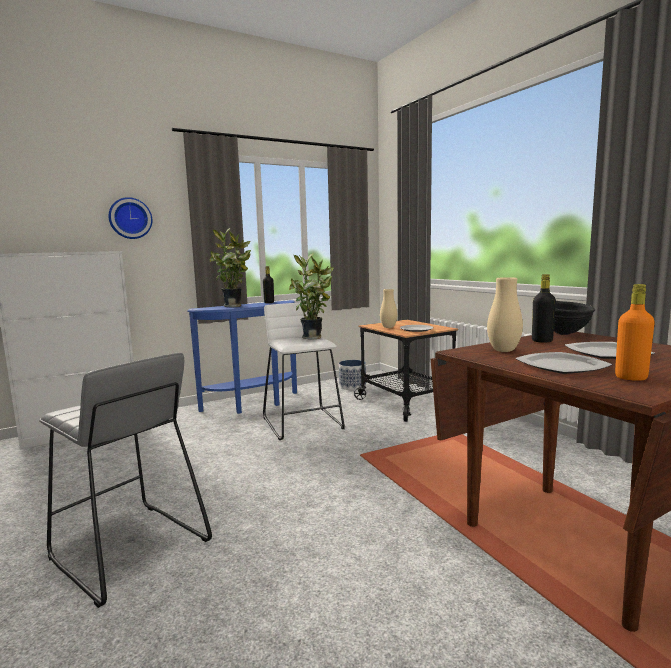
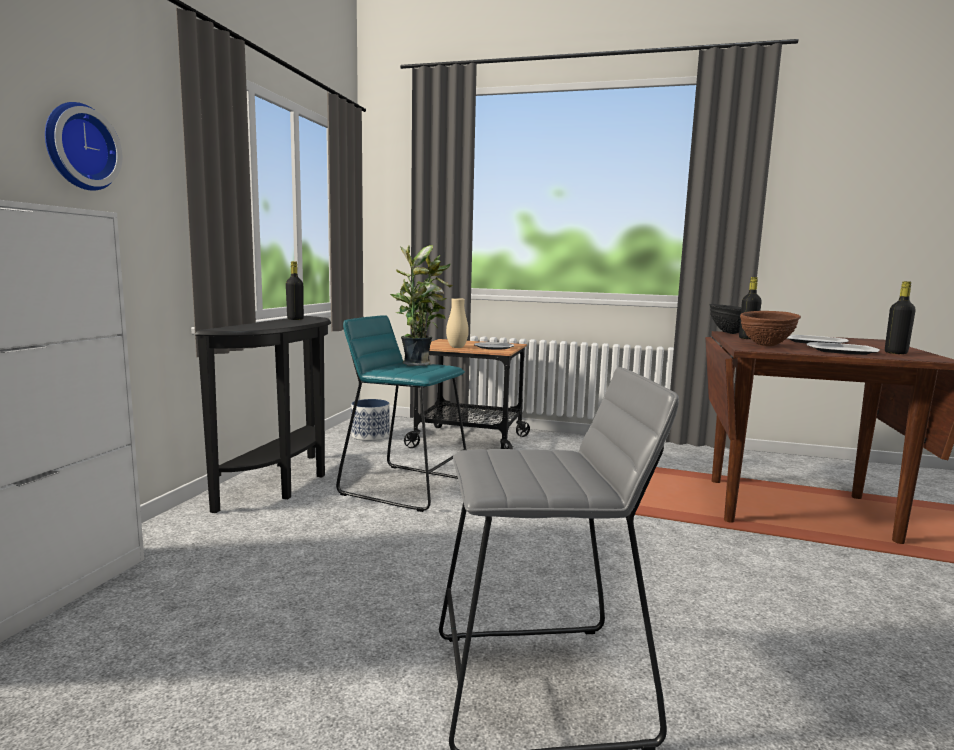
camera: 45 degrees left, 0 degrees up
(235, 306) = (267, 324): potted plant -> none
(254, 404) = (286, 483): blue console table -> black console table
(303, 423) = (406, 486): white stool -> turquoise stool
(503, 350) = (766, 346): beige vase -> brown bowl
(631, 378) = (896, 353): orange bottle -> black bottle

